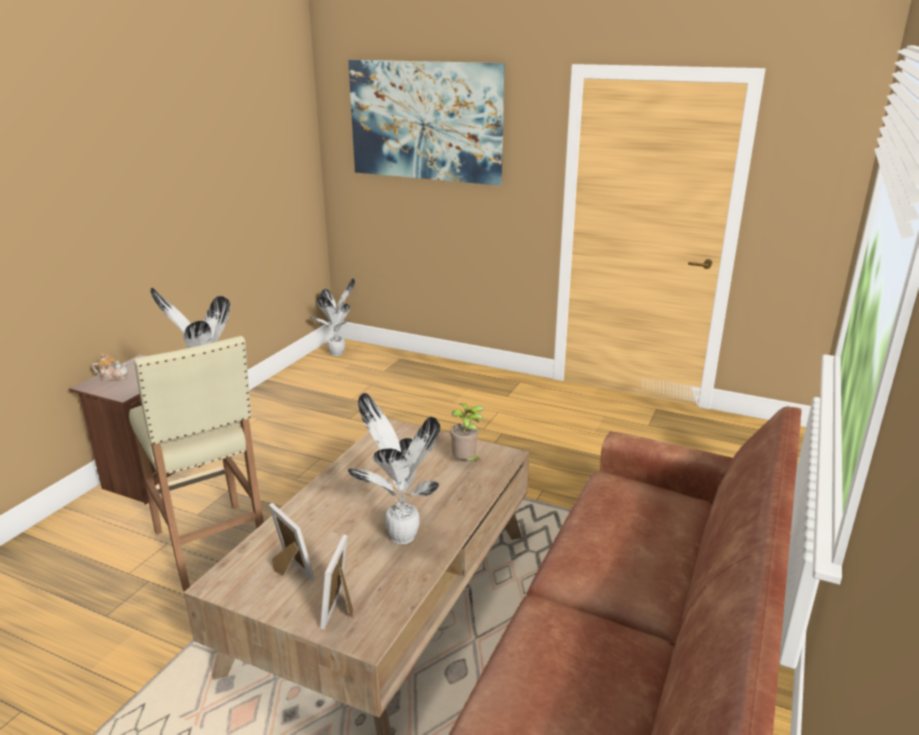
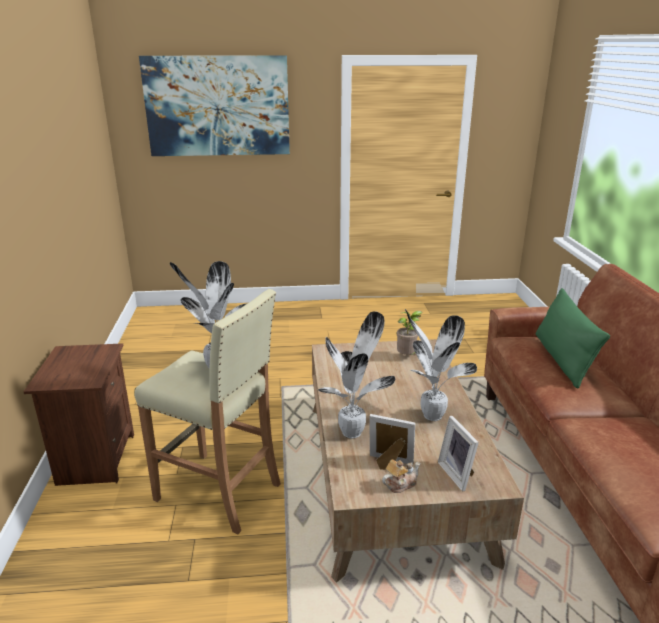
camera: 30 degrees left, 0 degrees up
(113, 377) = (58, 371): teapot -> teapot (400, 484)
(338, 353) = (155, 318): potted plant -> potted plant (353, 431)
(638, 524) = (562, 359): none -> green pillow

